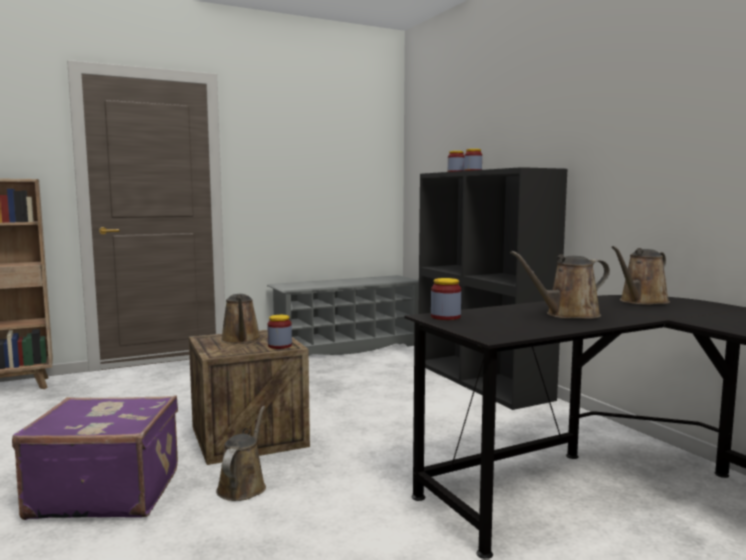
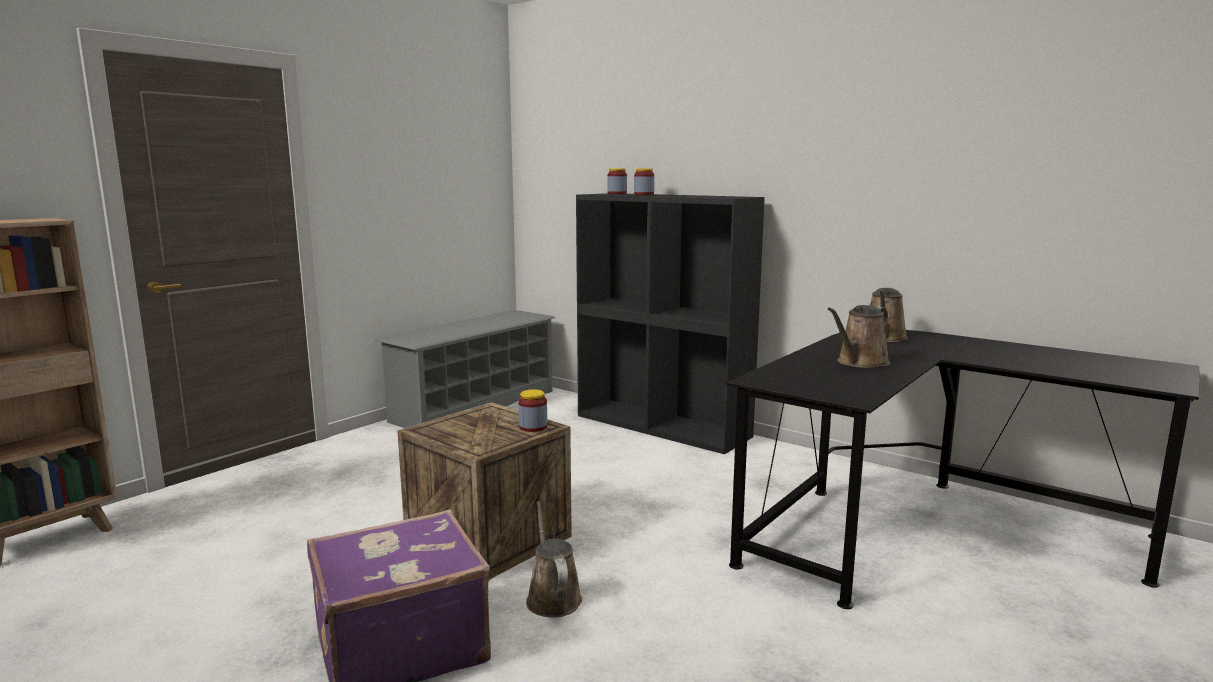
camera: 25 degrees left, 5 degrees up
(241, 340) = (474, 425): brown watering can -> none
(445, 317) = (768, 379): jar -> none

